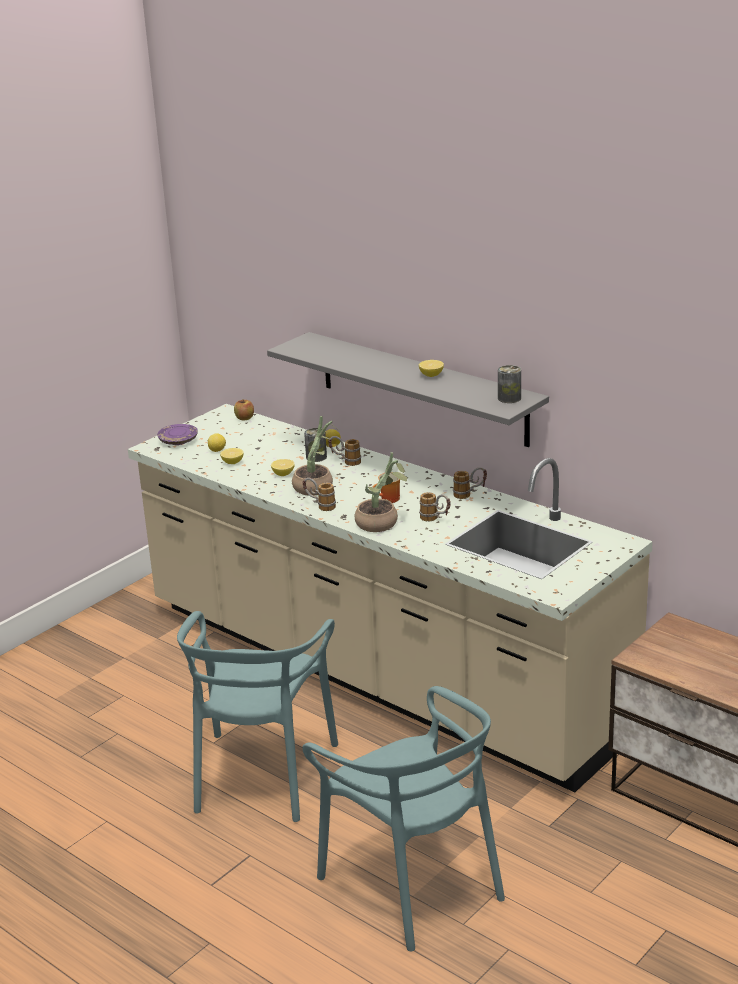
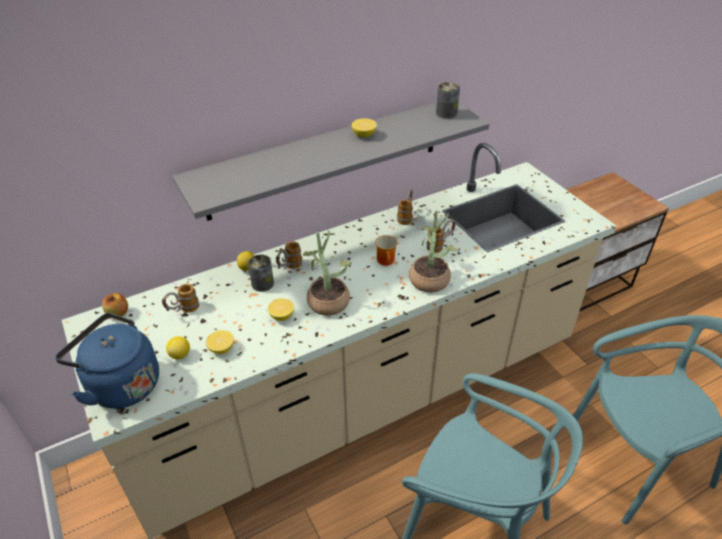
camera: 70 degrees left, 15 degrees up
(178, 441) = (121, 384): purple plate -> blue kettle
(319, 506) = (370, 307): mug -> mug (183, 311)

